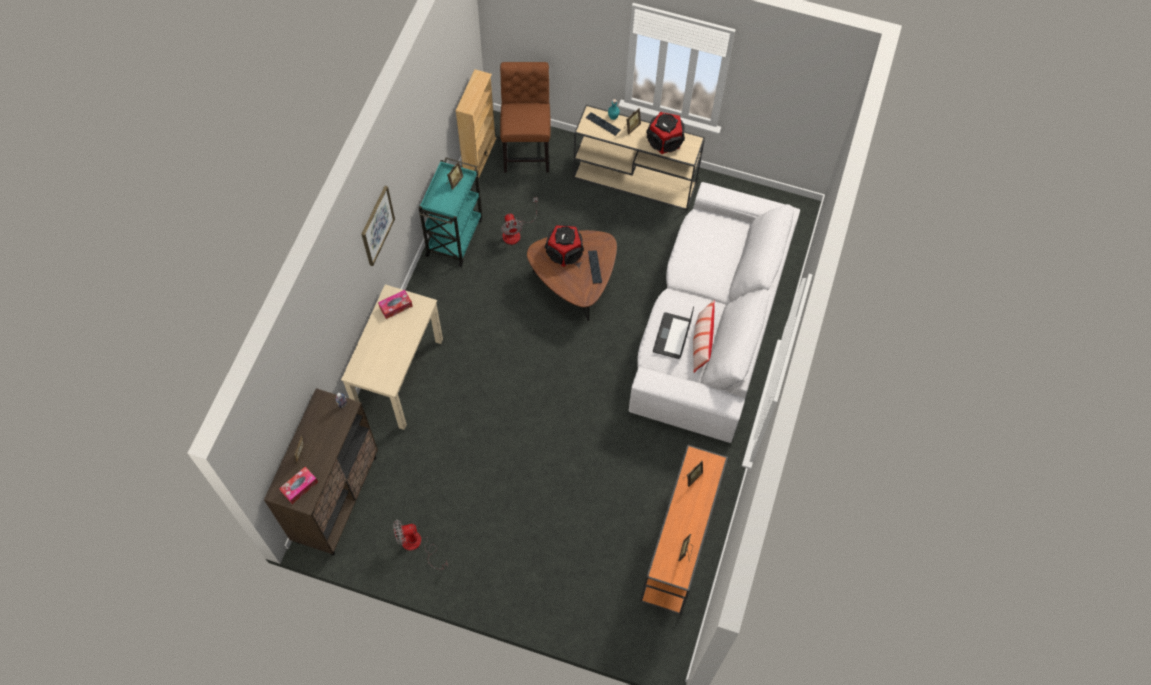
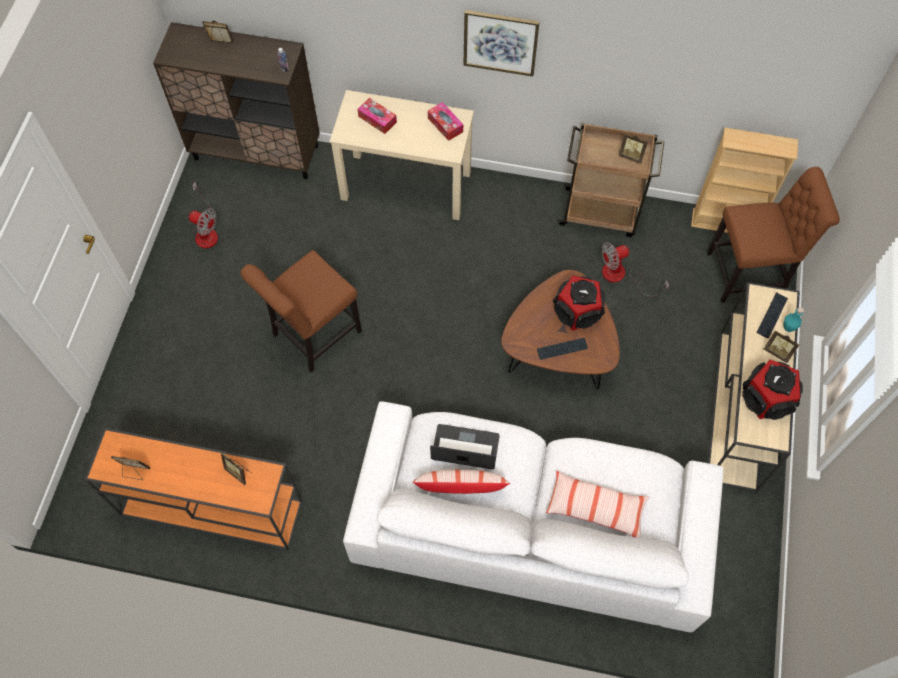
camera: 85 degrees right, 0 degrees up
(299, 487) = (184, 48): tissue box -> tissue box (377, 119)
(417, 545) = (205, 231): fan -> fan turned 135 degrees clockwise
(455, 236) = (601, 213): turquoise cart -> brown cart
(536, 460) = (313, 335): none -> brown chair
(722, 262) = (596, 508): none -> pillow

